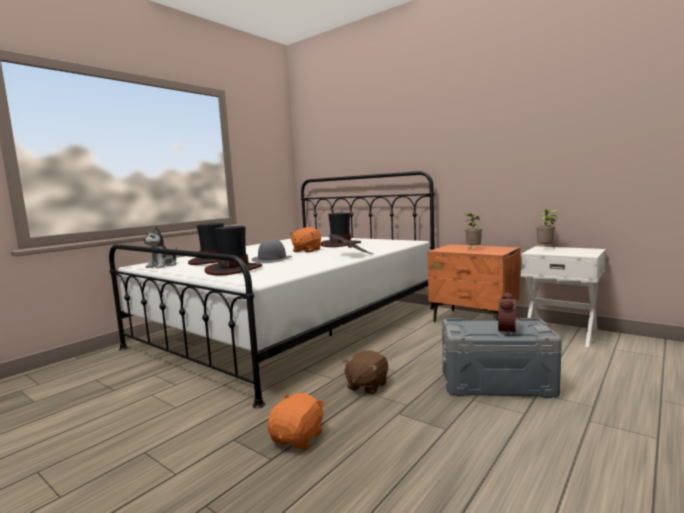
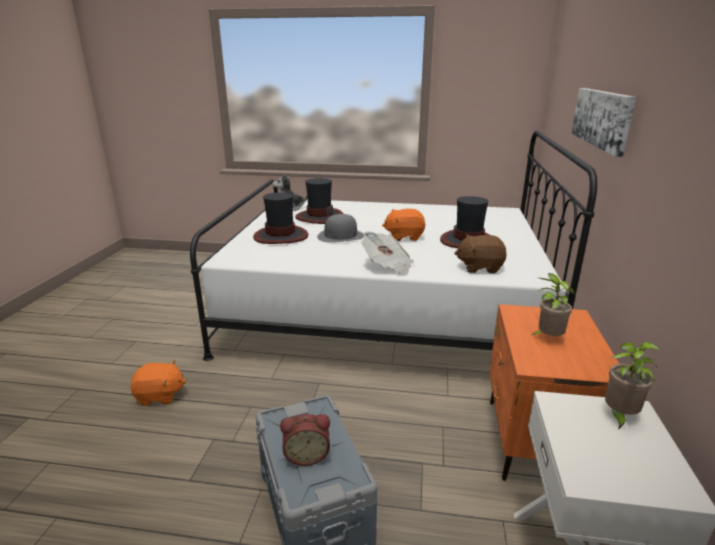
camera: 60 degrees right, 15 degrees up
(366, 386) = (263, 403): brown plush toy -> brown plush toy (479, 267)
(404, 149) = (602, 118): none -> picture

